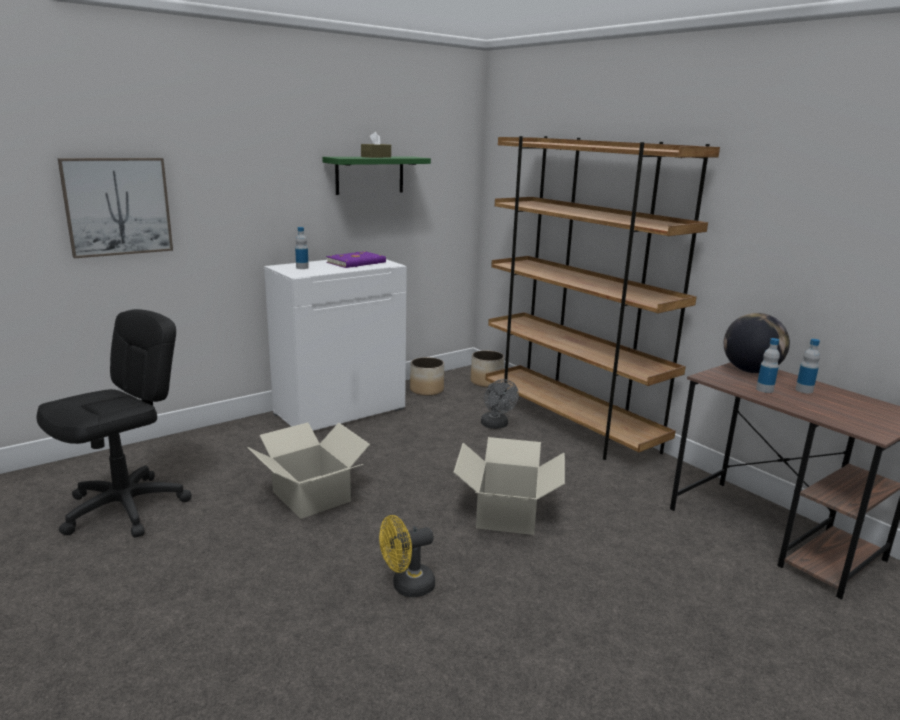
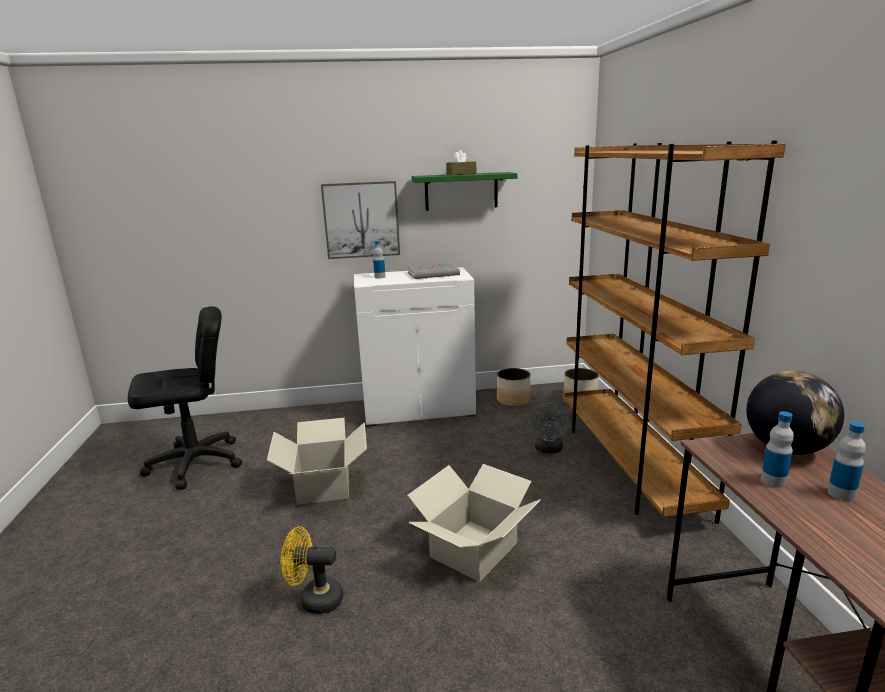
camera: 30 degrees right, 0 degrees up
(117, 206) = (232, 222): picture -> picture (361, 220)
(357, 263) = (434, 274): purple book -> grey book

